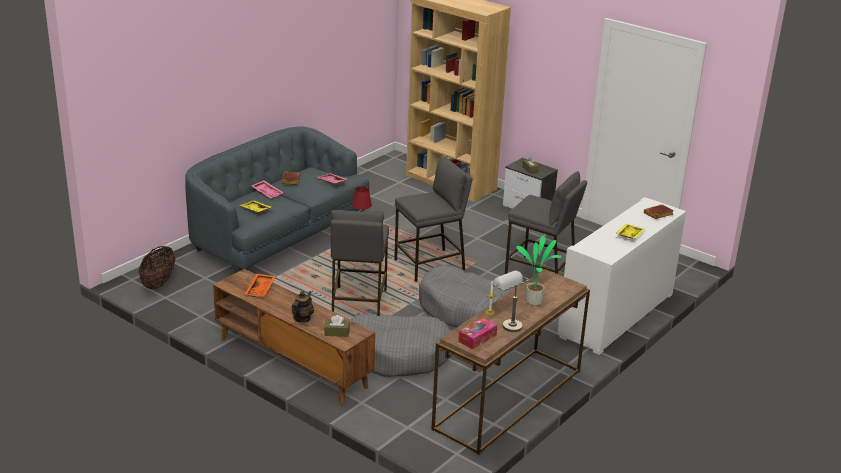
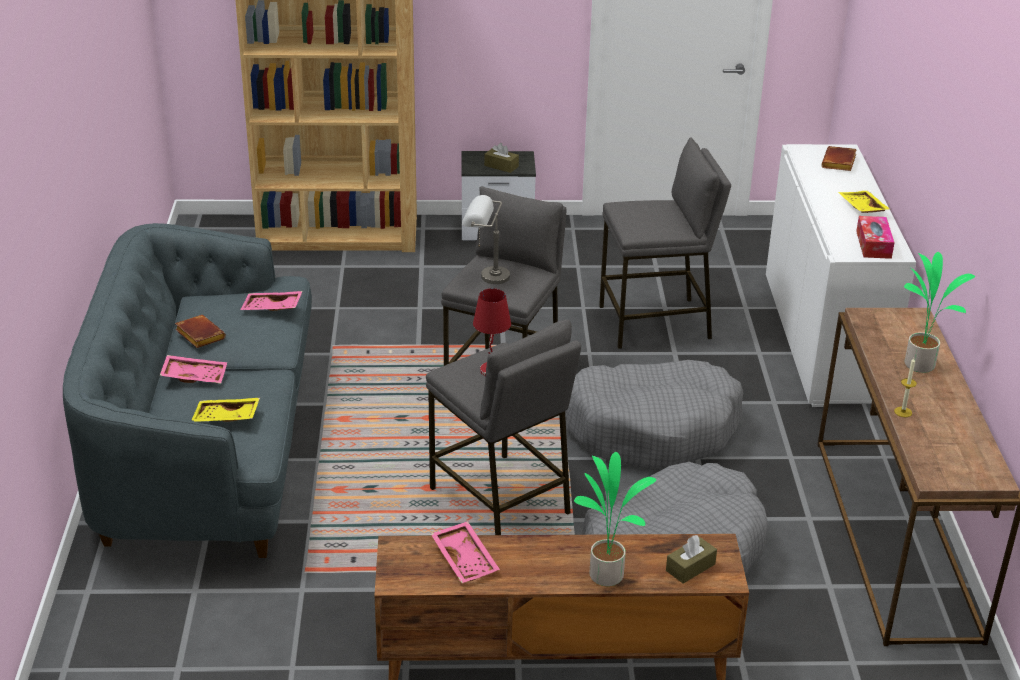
camera: 40 degrees left, 5 degrees up
(158, 282) = (124, 647): basket -> none
(261, 289) = (466, 559): orange tray -> pink tray
(302, 319) = (607, 574): teapot -> potted plant
(477, 338) = (958, 462): tissue box -> tissue box (873, 244)
(507, 324) = (950, 418): grey table lamp -> grey table lamp (485, 276)

